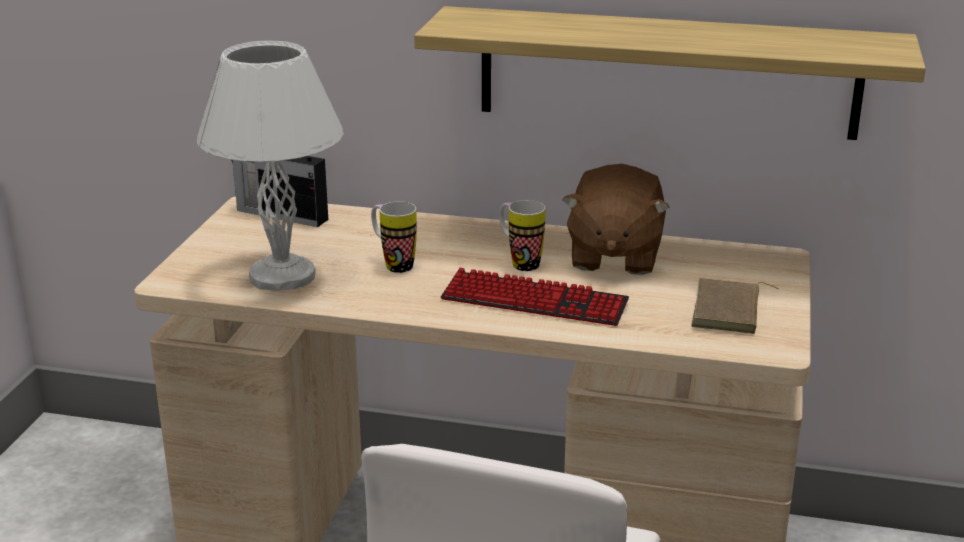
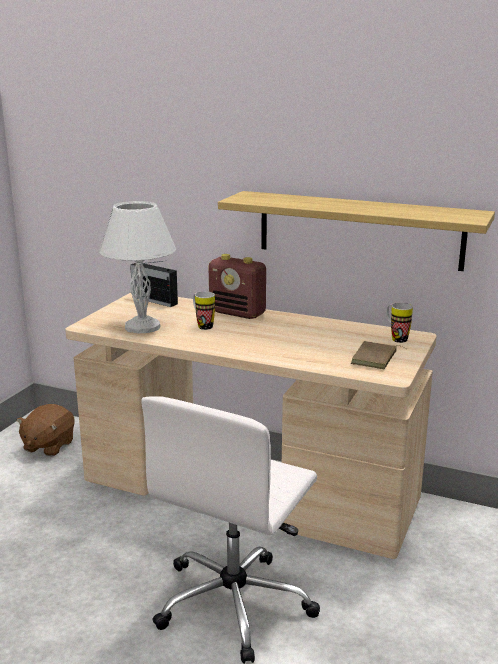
camera: 10 degrees right, 5 degrees down
(447, 232) = (238, 313): none -> radio
(519, 262) = (270, 329): mug -> mug (396, 338)
(534, 301) = (270, 347): keyboard -> none
(613, 256) = (323, 330): brown plush toy -> brown plush toy (48, 446)

